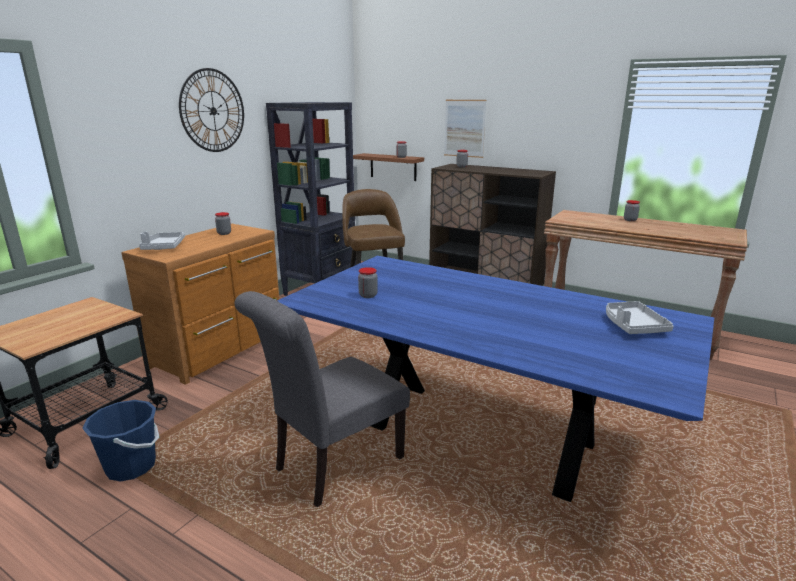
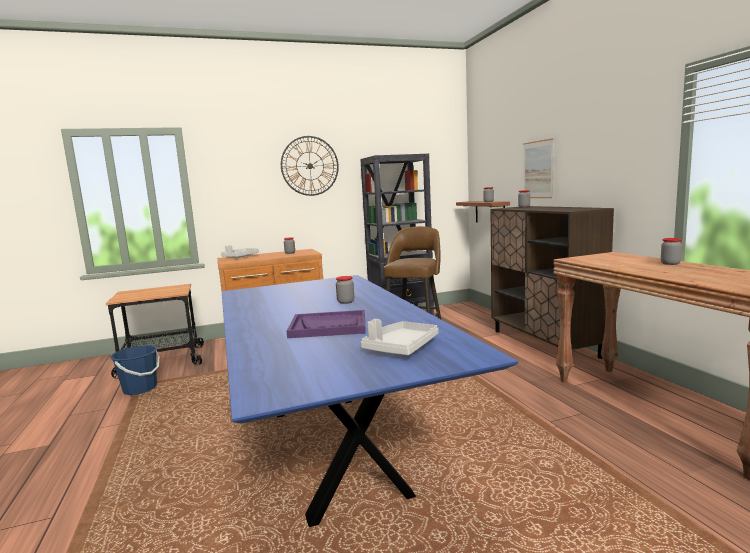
camera: 40 degrees right, 10 degrees down
(332, 467) = (214, 427): grey chair -> none
(368, 295) = (277, 295): jar -> jar (345, 302)
(529, 320) = (328, 326): none -> purple tray

